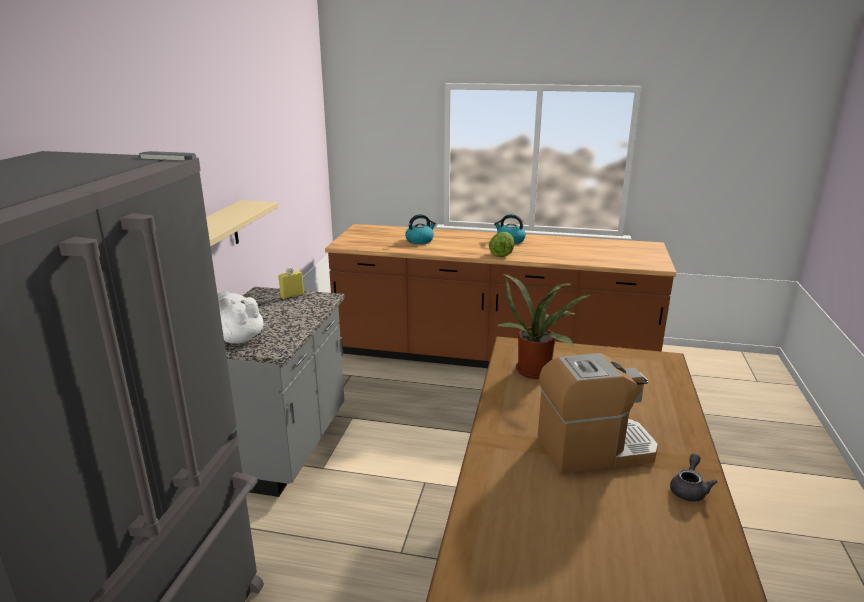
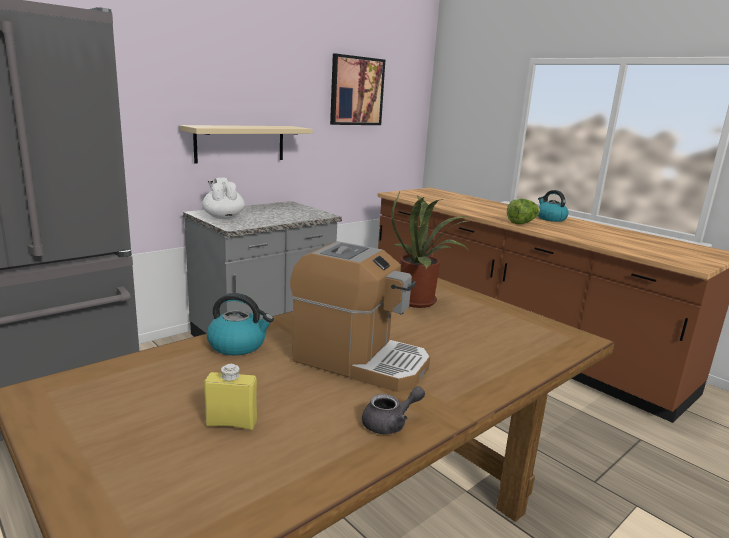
camera: 35 degrees right, 5 degrees down
(278, 138) = (356, 91): none -> picture
(292, 295) = (304, 209): yellow bottle -> yellow bottle (231, 423)
(420, 240) = (463, 203): kettle -> kettle (238, 345)

